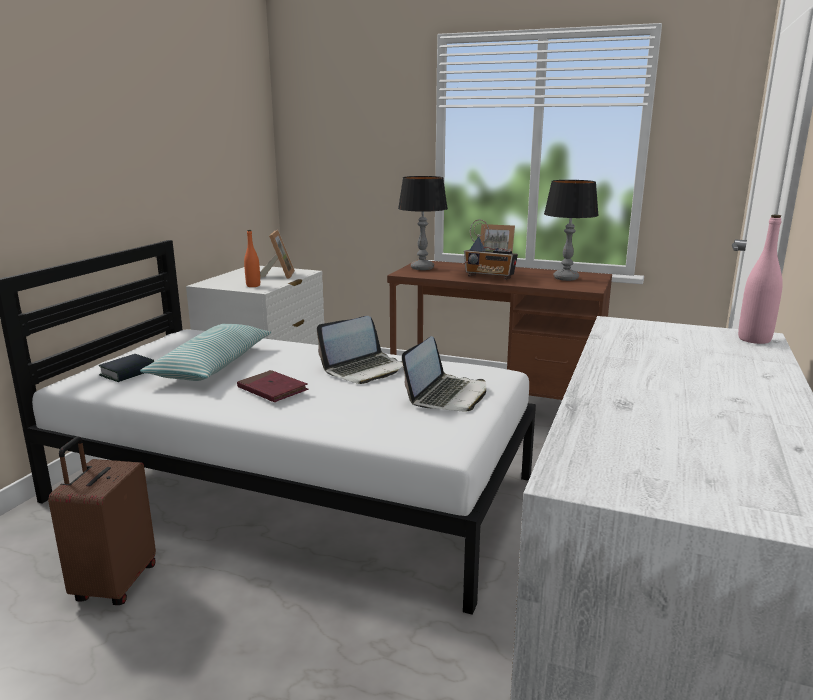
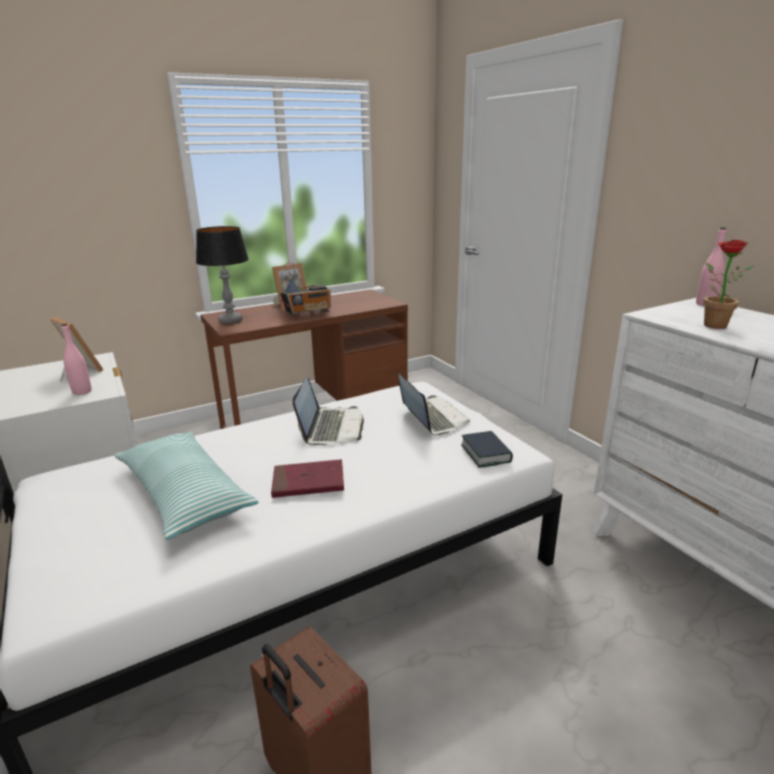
camera: 50 degrees left, 5 degrees up
(128, 373) = (102, 556): book -> book (485, 453)
(253, 286) = (82, 392): orange bottle -> pink bottle
(566, 278) = (356, 300): table lamp -> none
(649, 349) = (710, 324): none -> potted plant

